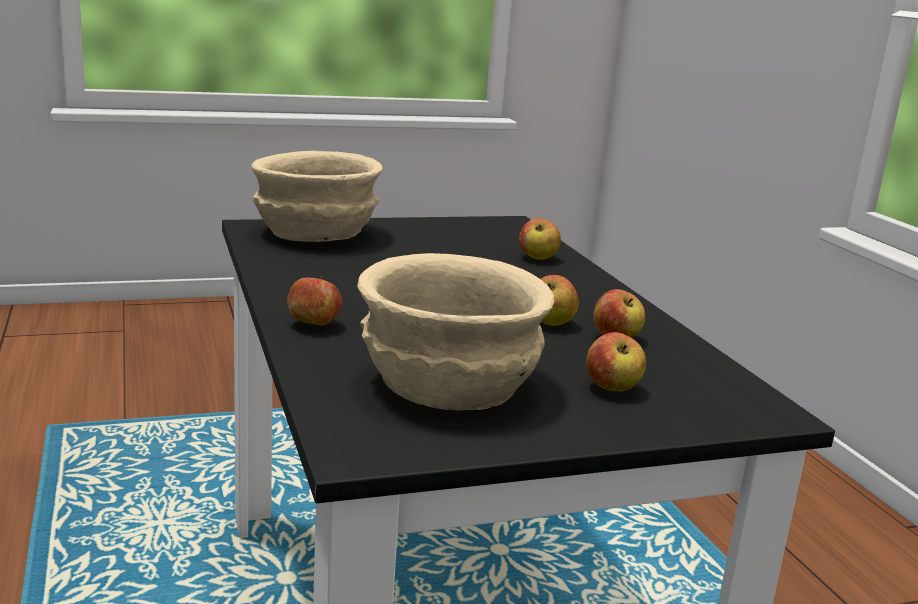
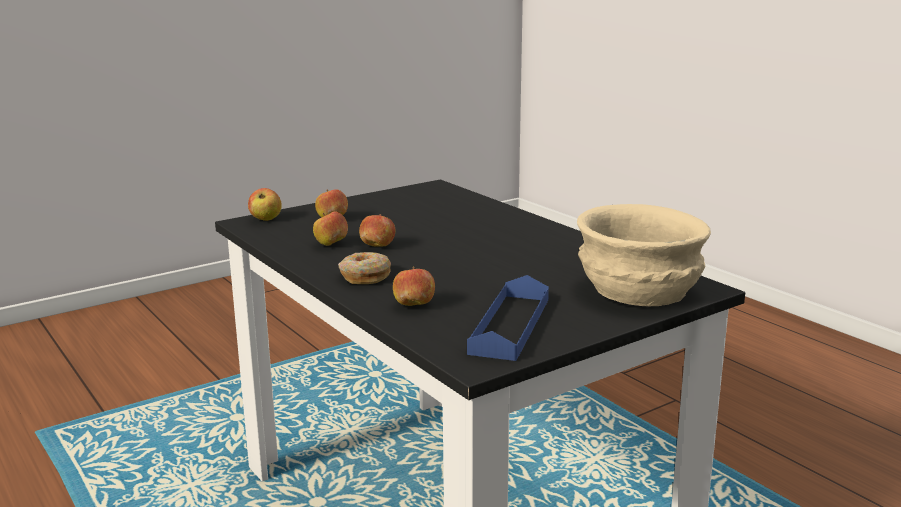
camera: 165 degrees right, 0 degrees up
(313, 324) = (518, 221): apple -> apple (265, 219)
(450, 382) = (417, 209): beige bowl -> none
(464, 233) = (510, 325): none -> blue tray
(578, 290) = (364, 276): none -> donut

